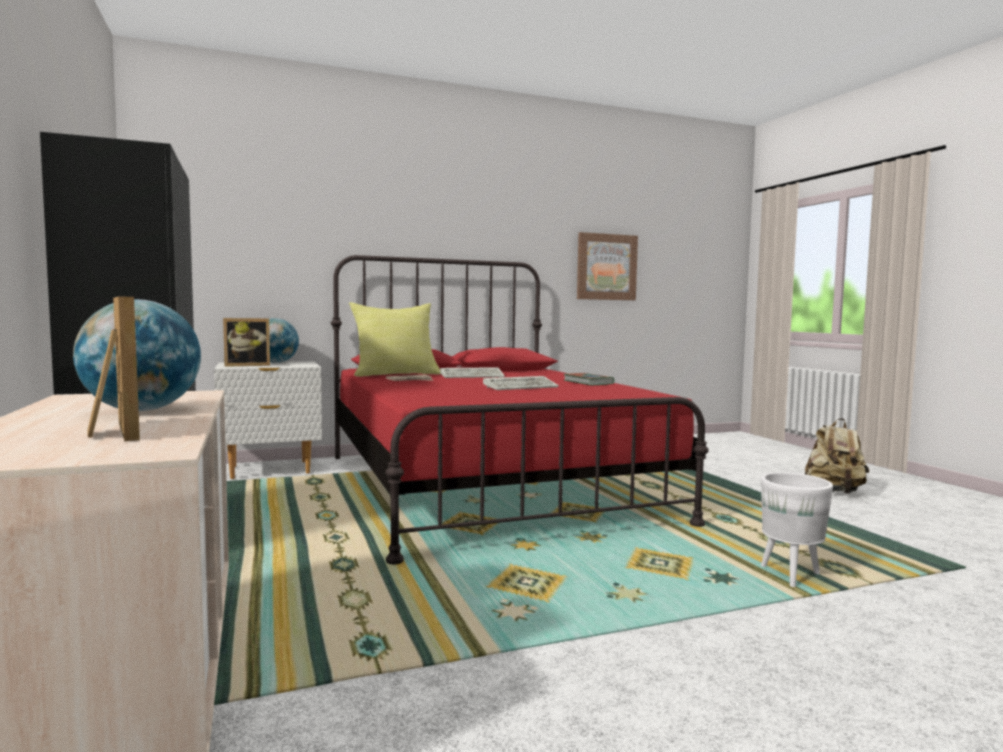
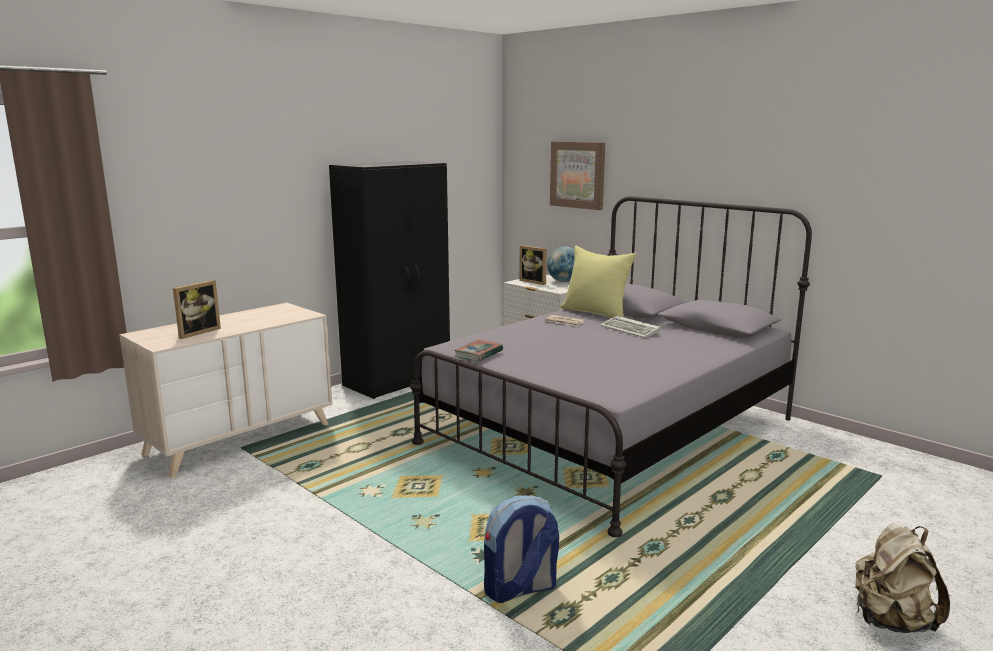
camera: 65 degrees right, 10 degrees up
(141, 410) = (248, 322): globe -> none
(486, 486) = (610, 431): red bed -> grey bed
(521, 387) = (582, 353): keyboard -> none
(588, 382) = (660, 366): book -> book (479, 354)
(606, 267) = (927, 219): picture -> picture (577, 175)
(791, 577) = (520, 590): white planter -> backpack

